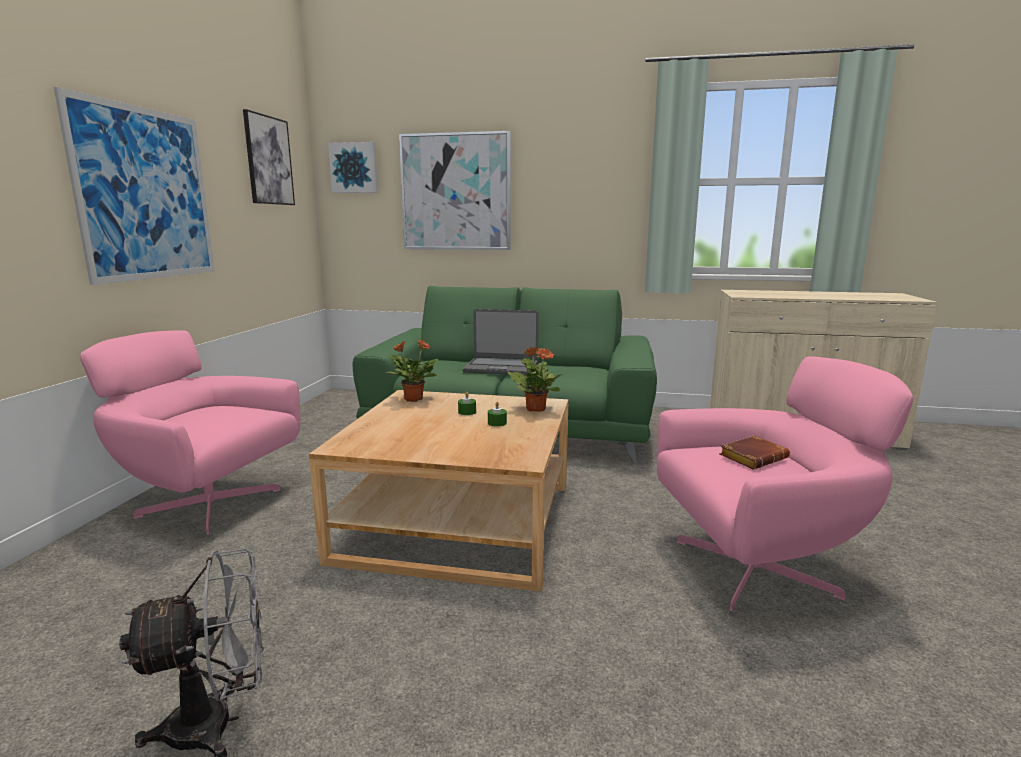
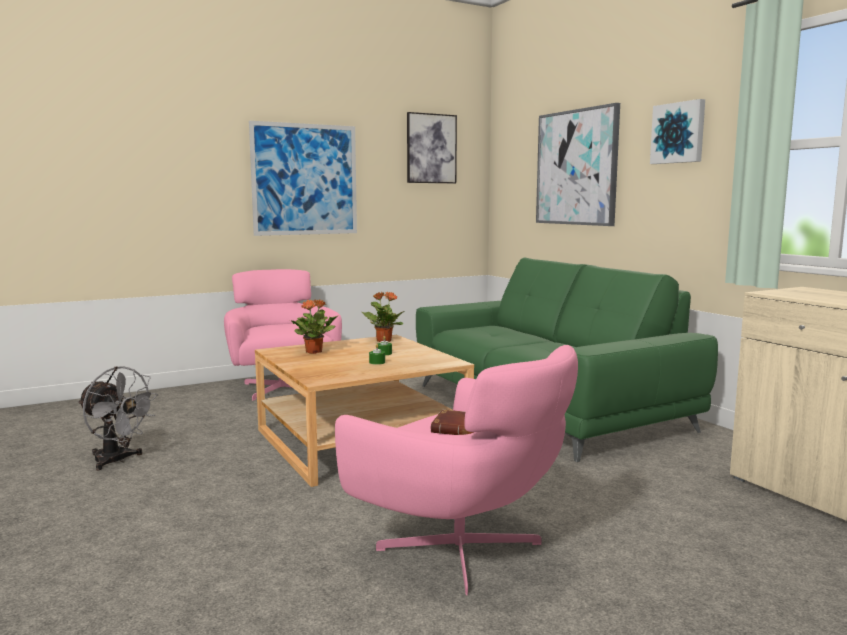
camera: 50 degrees right, 5 degrees down
(354, 168) = (512, 149): picture -> picture (678, 133)
(501, 367) = (523, 339): laptop -> none
(535, 409) = (428, 362): potted plant -> potted plant (314, 352)

